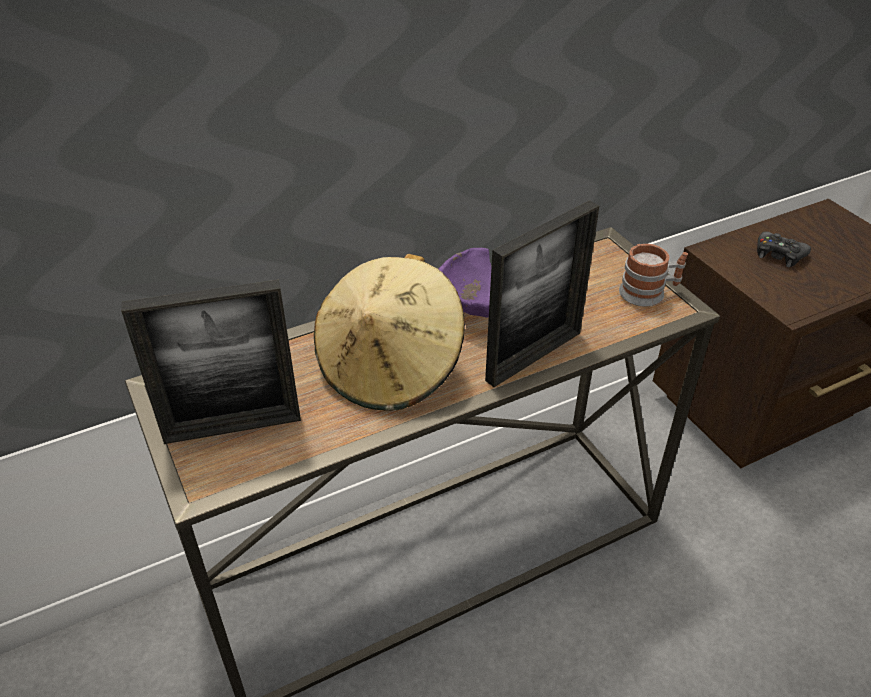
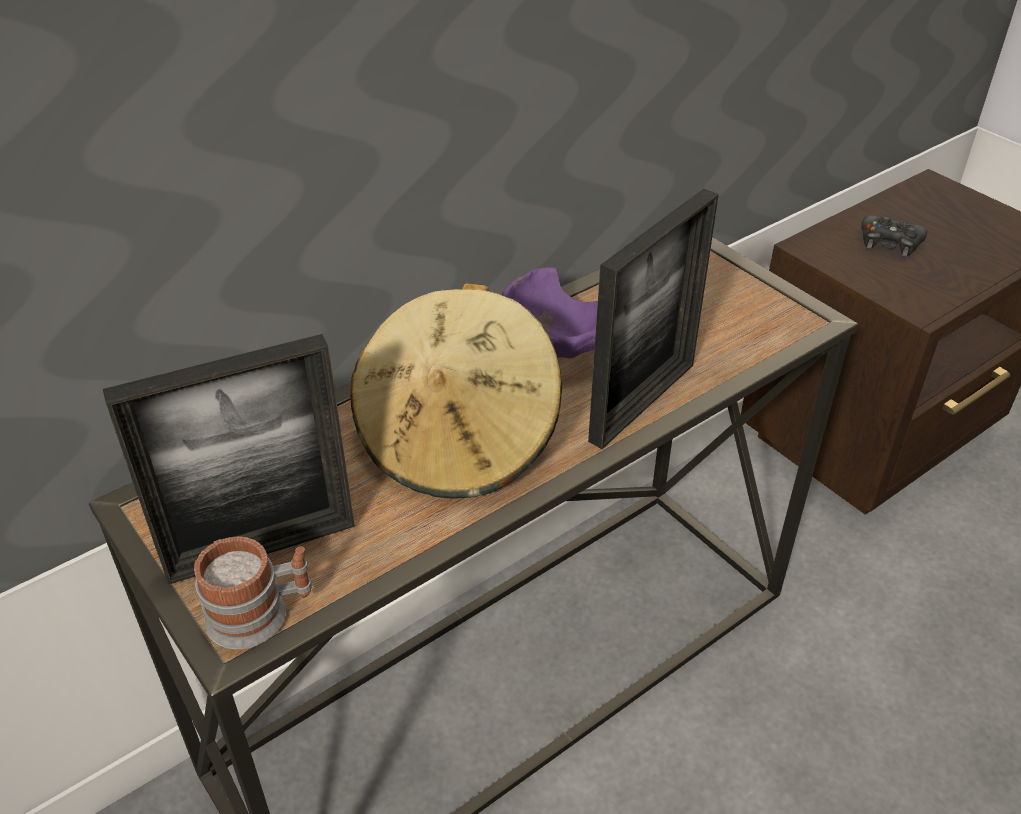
camera: 10 degrees left, 0 degrees up
(649, 292) = (764, 304): mug -> mug (260, 614)

